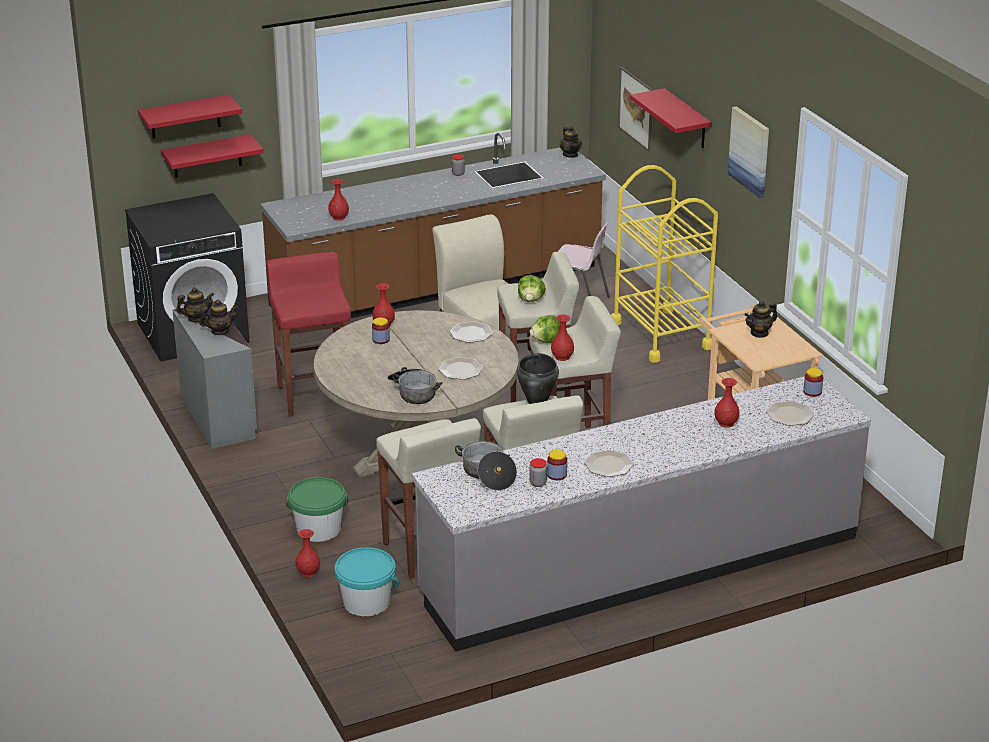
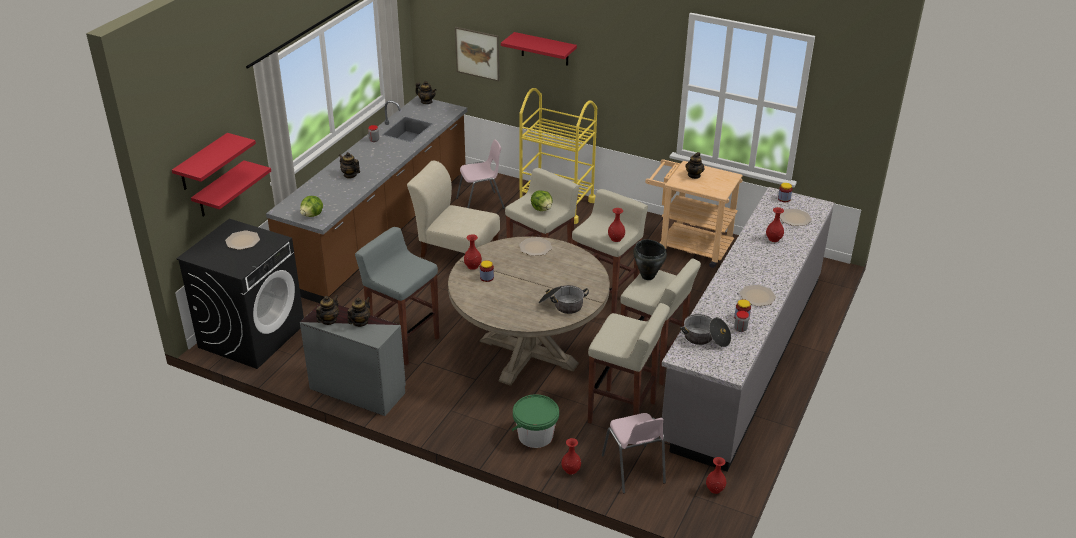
camera: 40 degrees left, 5 degrees up
(314, 396) = (403, 342): red stool -> grey stool
(339, 217) = (339, 201): red vase -> red vase (714, 489)
(366, 602) = (633, 469): turquoise bucket -> pink chair
(385, 198) = (350, 175): none -> teapot
(460, 369) = (566, 275): plate -> plate (242, 241)
(547, 341) = (592, 232): lettuce -> lettuce (312, 215)
(750, 151) = (627, 56): picture -> none

